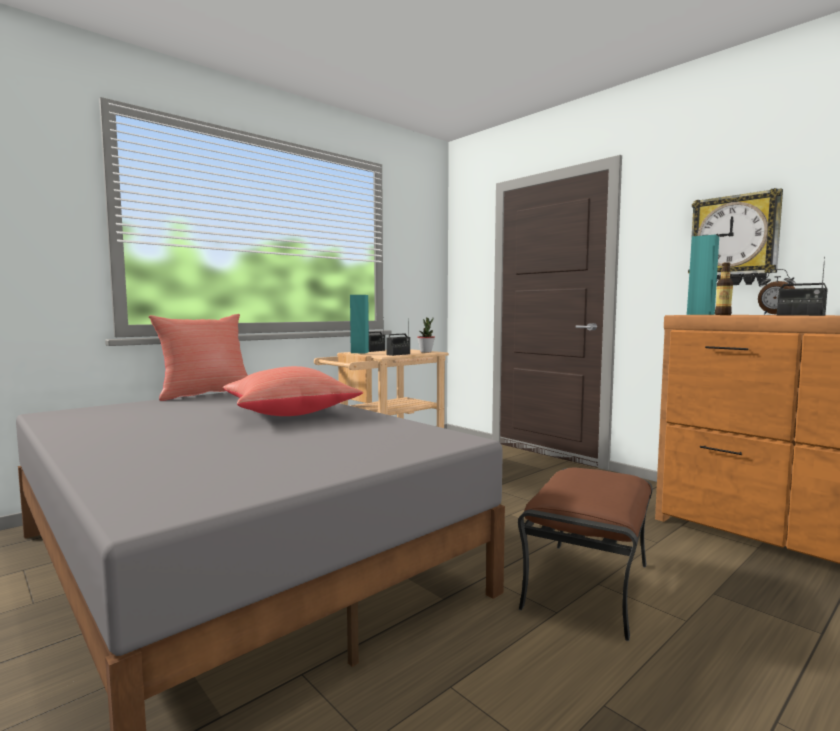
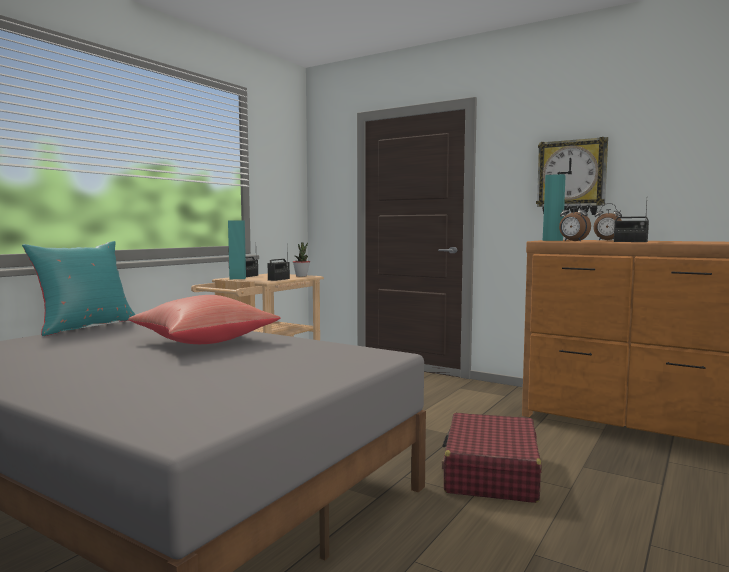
camera: 15 degrees left, 0 degrees up
(205, 393) = (85, 326): red pillow -> turquoise pillow
(589, 586) = (490, 473): brown ottoman -> red suitcase
(723, 315) = (573, 241): bottle -> alarm clock

